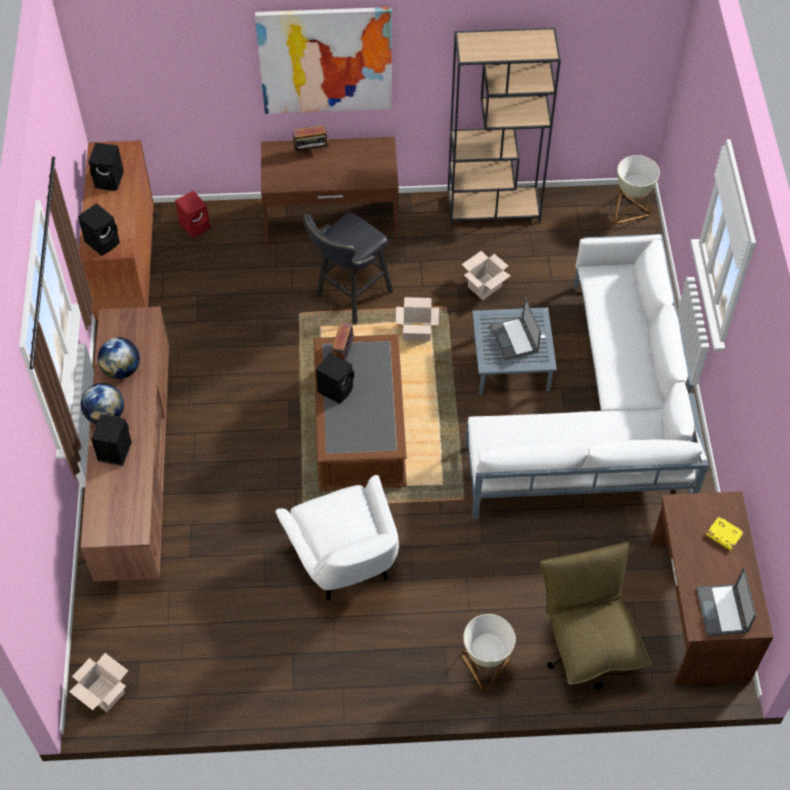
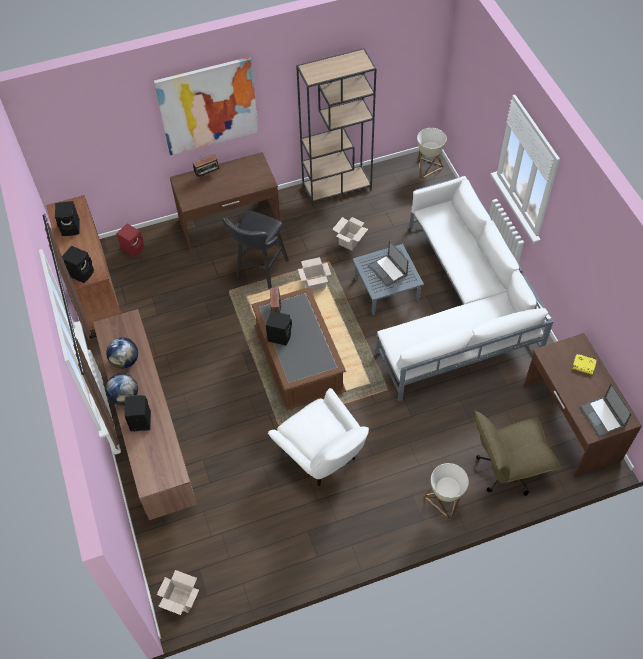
camera: 15 degrees left, 0 degrees up
(587, 649) = (507, 469): beige office chair -> beige office chair turned 75 degrees counterclockwise

